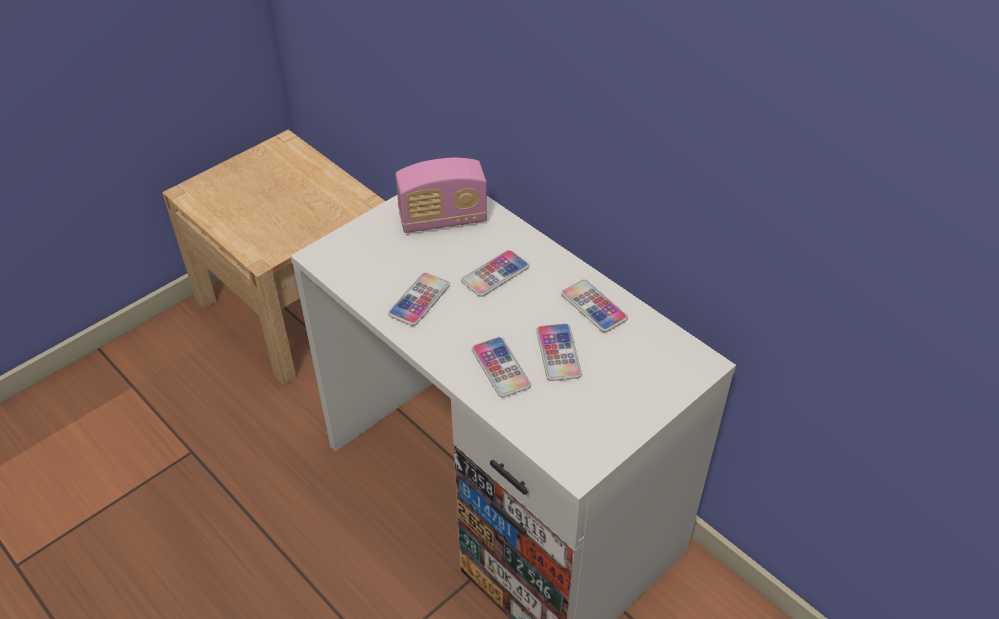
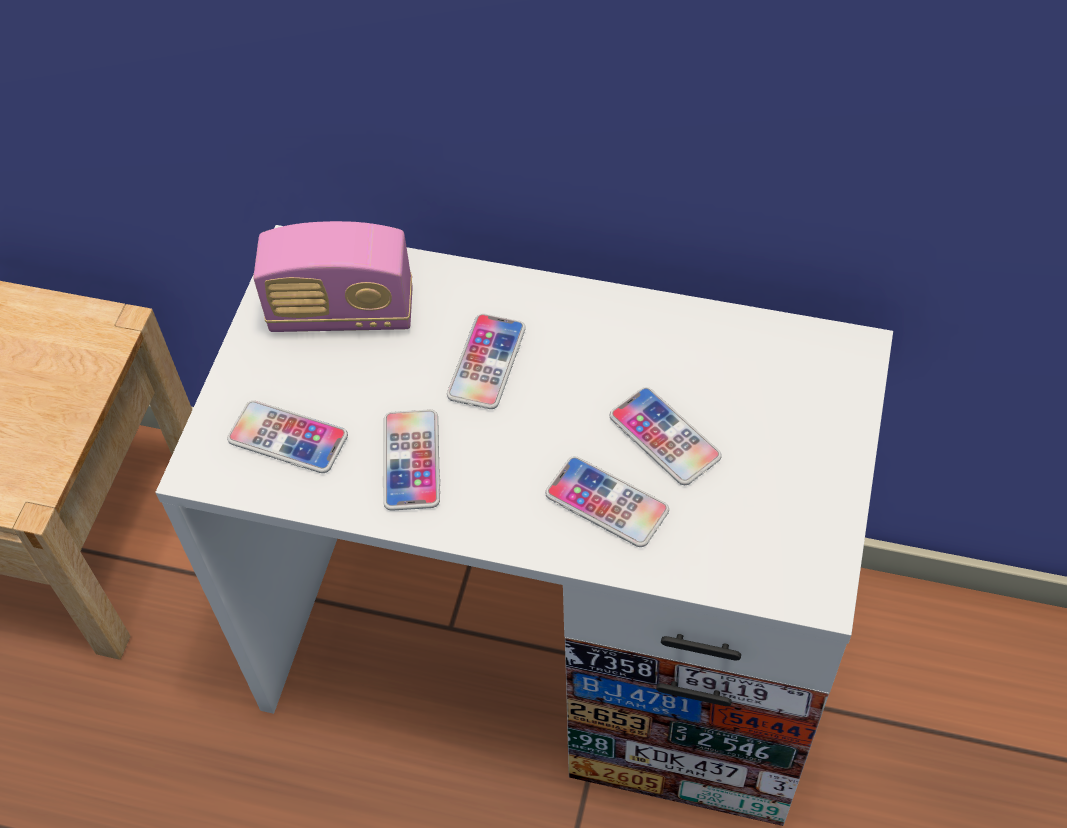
camera: 30 degrees left, 10 degrees up
(443, 219) = (342, 313): radio -> radio turned 45 degrees clockwise
(593, 307) = (657, 342): phone -> phone (288, 438)

